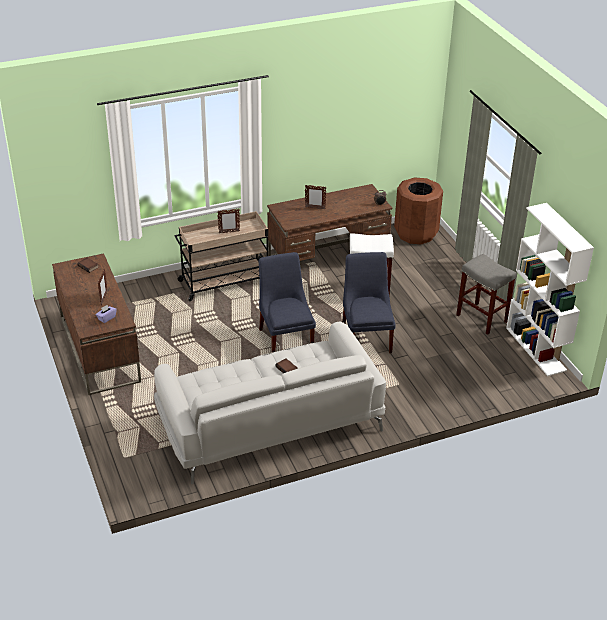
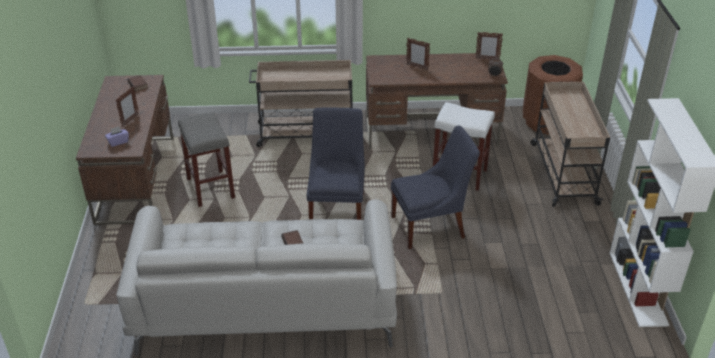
camera: 20 degrees right, 0 degrees up
(229, 232) = (311, 77): picture frame -> picture frame (487, 59)
(366, 336) = (431, 226): blue chair -> blue chair turned 60 degrees clockwise
(446, 273) = (563, 173): none -> beige cart
(482, 318) = (584, 235): grey stool -> grey stool (211, 189)

